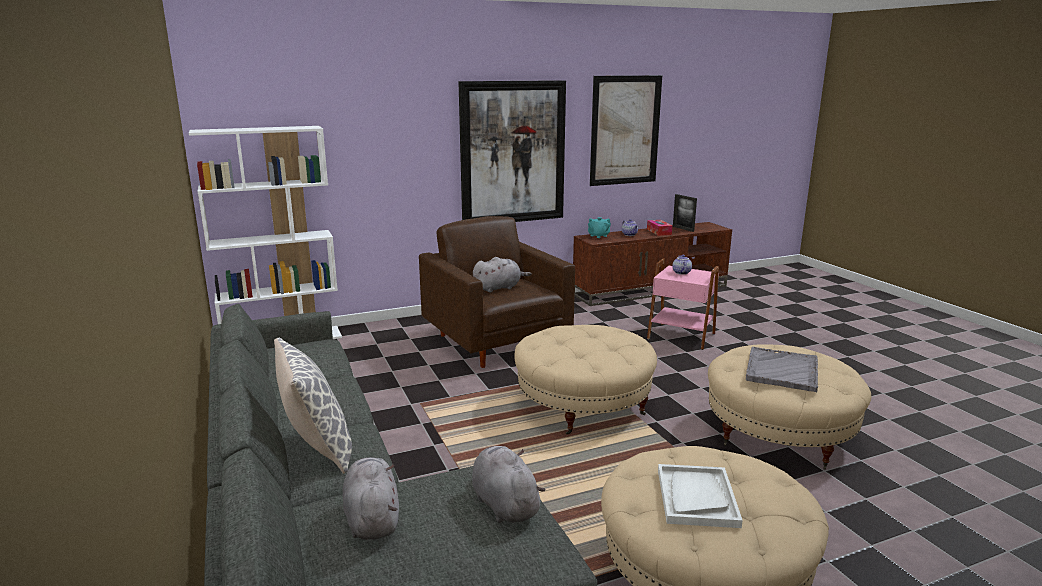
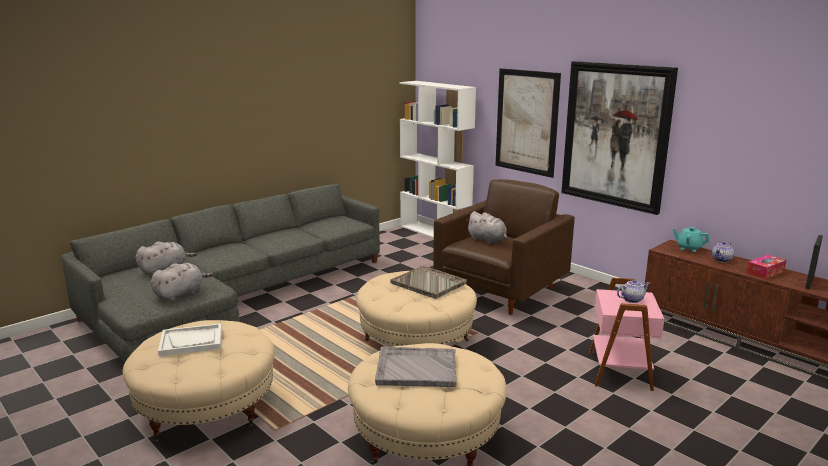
camera: 70 degrees right, 0 degrees up
(317, 449) = (228, 249): pillow -> none
(579, 336) = (429, 283): none -> grey tray
(625, 130) = (754, 135): picture -> picture (526, 122)

